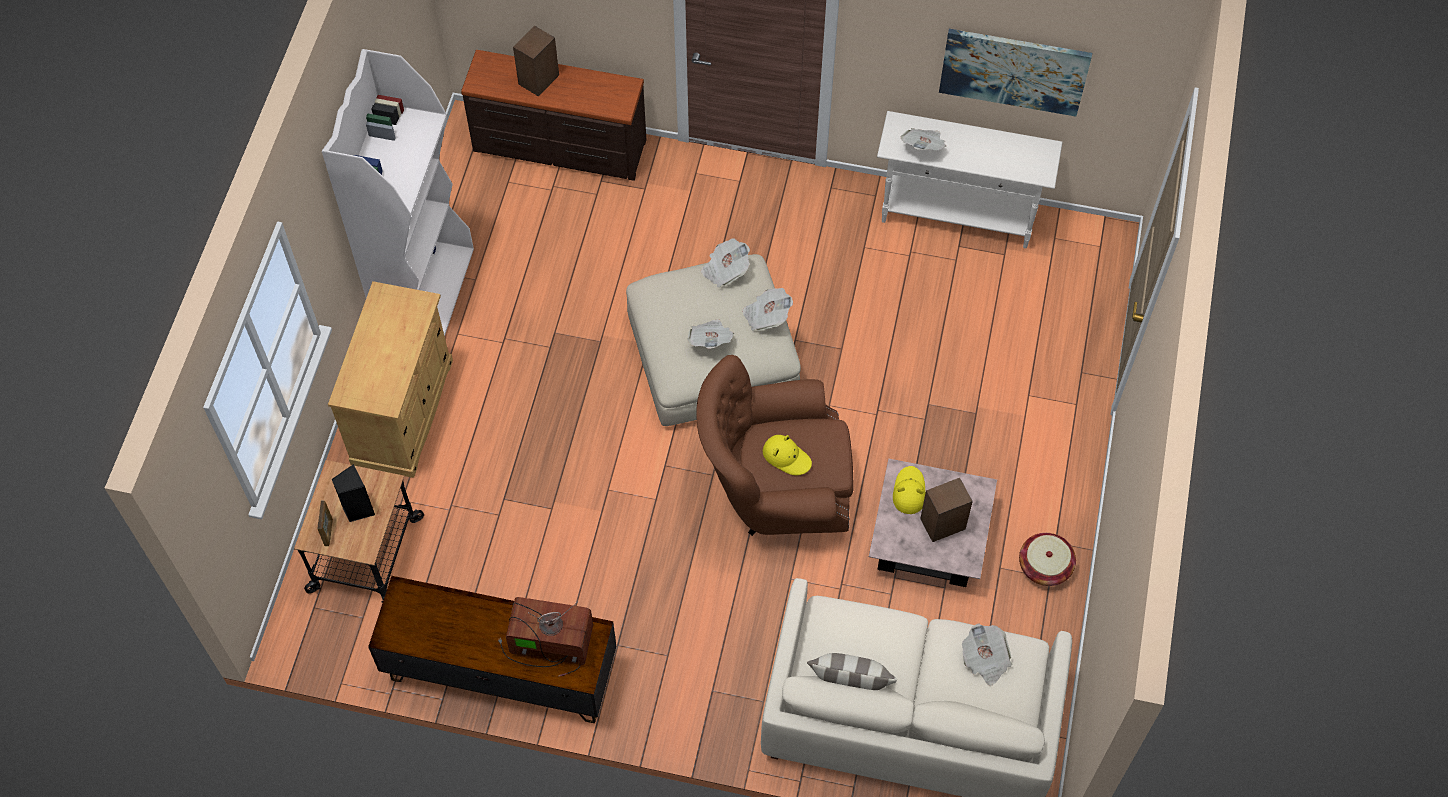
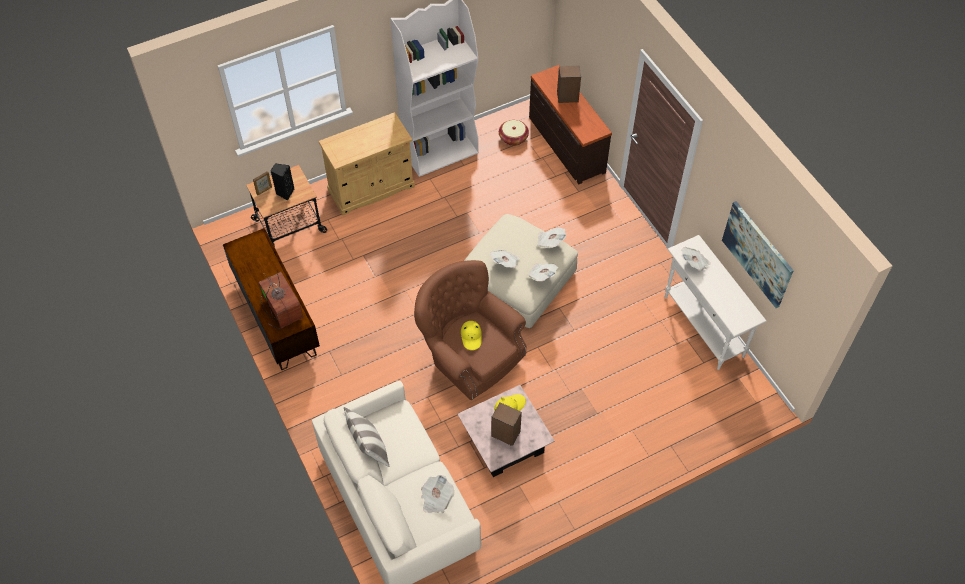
camera: 50 degrees right, 5 degrees down
(1044, 566) = (539, 506): basket -> basket (513, 138)

